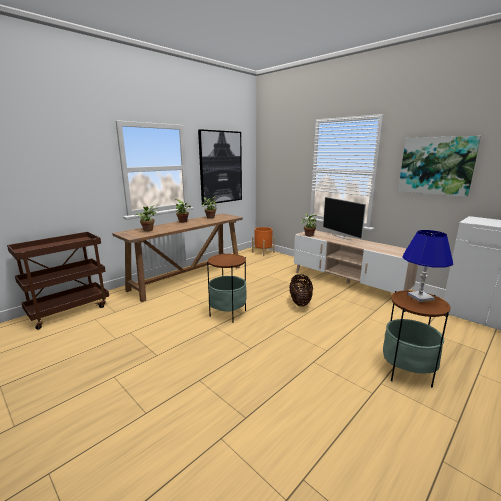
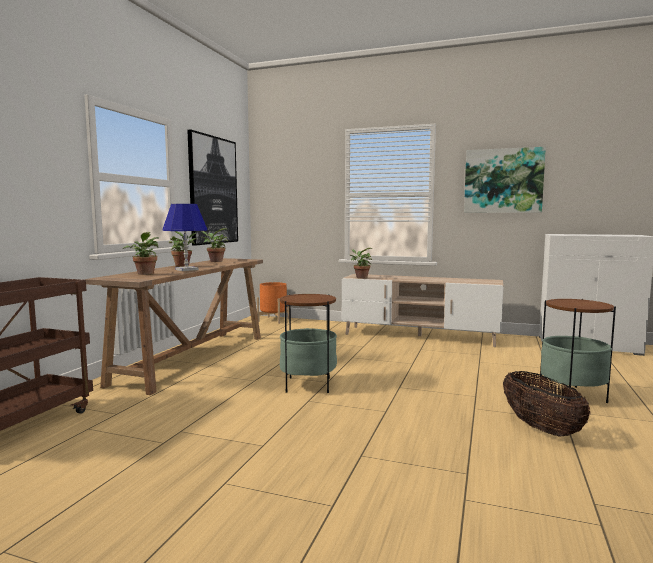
camera: 25 degrees left, 10 degrees down
(300, 302) = (388, 360): basket -> basket (541, 428)
(342, 237) = (402, 276): television -> none
(420, 297) = (573, 301): blue table lamp -> blue table lamp (186, 270)

